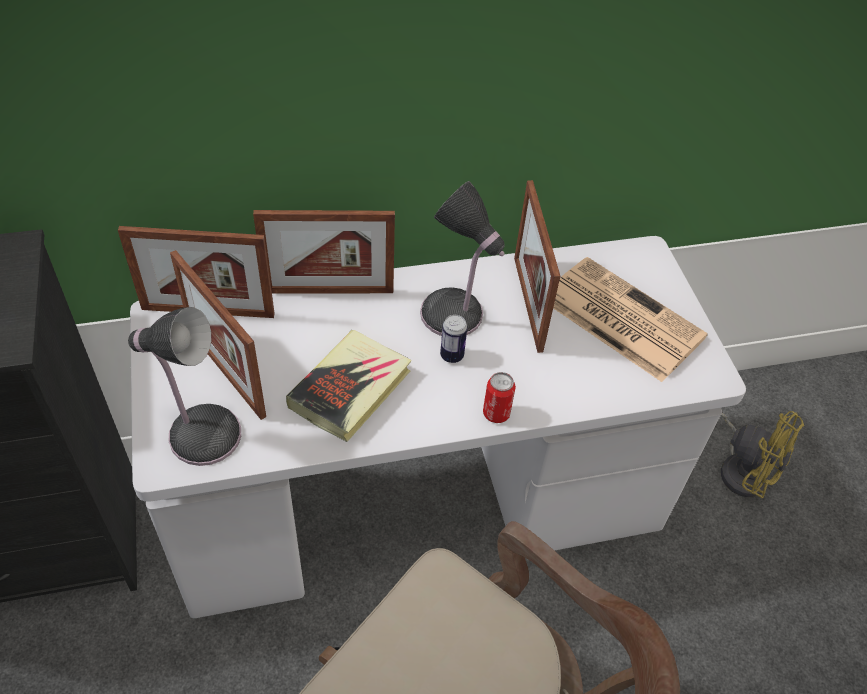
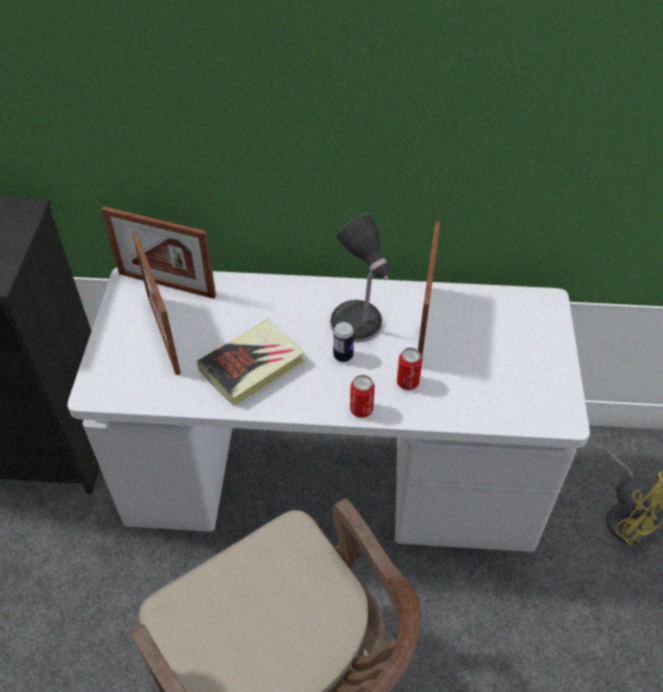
camera: 20 degrees right, 0 degrees up
(201, 433) = (128, 376): table lamp -> none
(329, 291) = (264, 285): picture frame -> none
(535, 371) = (407, 382): none -> can
(619, 318) = (498, 352): newspaper -> none

